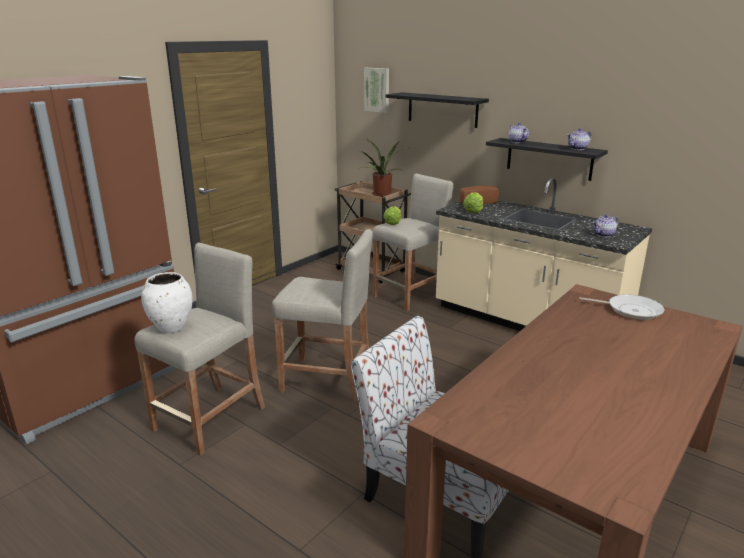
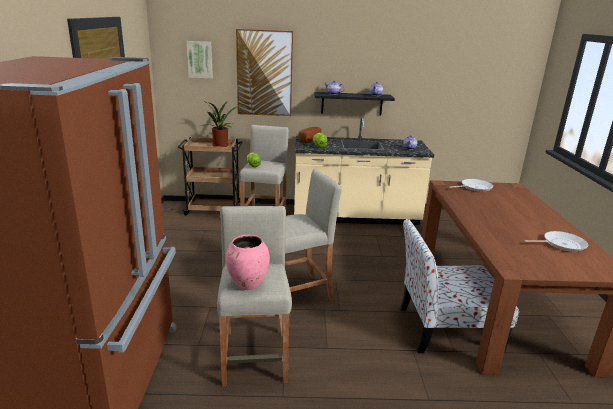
camera: 40 degrees left, 0 degrees up
(171, 328) = (248, 284): white vase -> pink vase
(442, 109) = (264, 73): black shelf -> picture
(606, 423) = (561, 244): none -> frying pan

